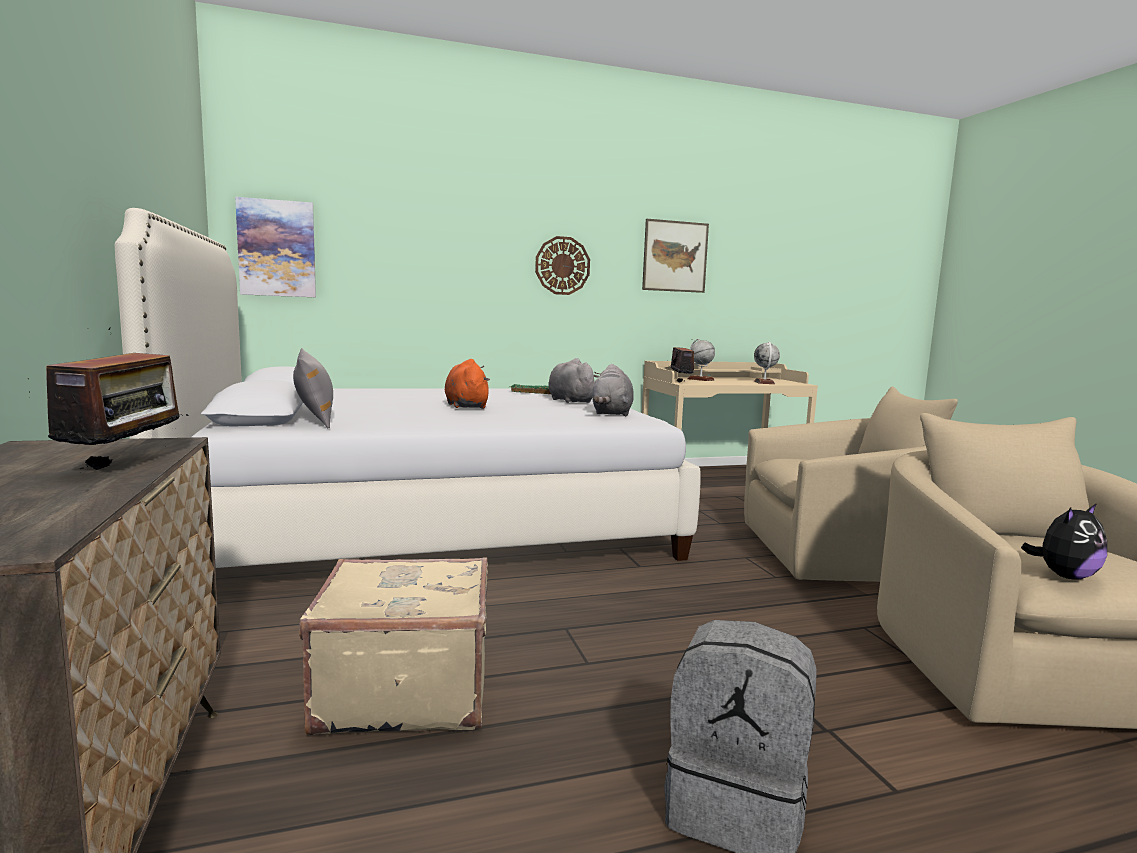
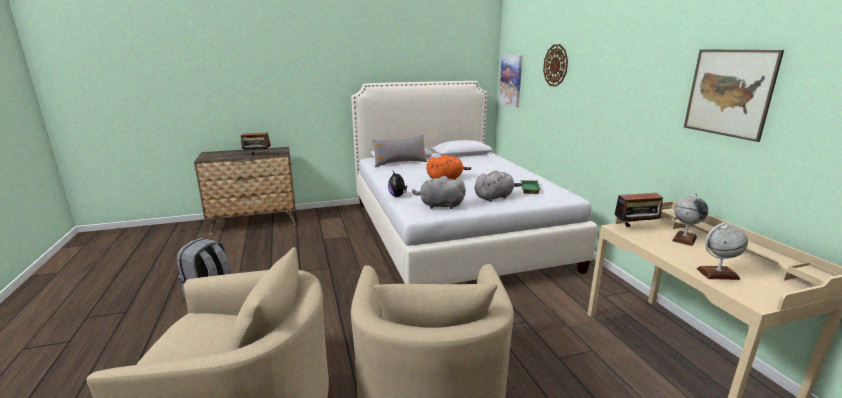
camera: 90 degrees right, 10 degrees up
(404, 689) = (296, 243): beige suitcase -> none
(562, 265) = (623, 97): wall clock -> wall clock (555, 65)
(1064, 576) = (183, 321): plush toy -> plush toy (398, 196)

